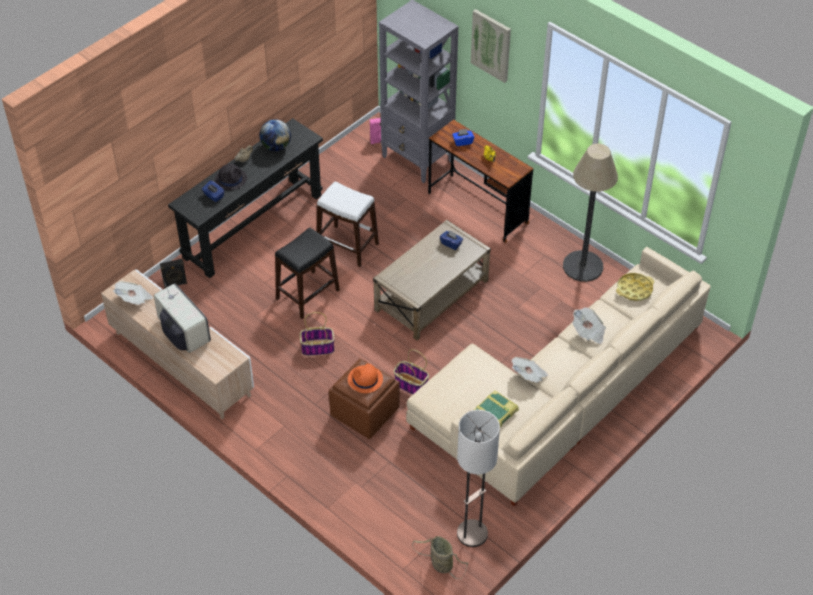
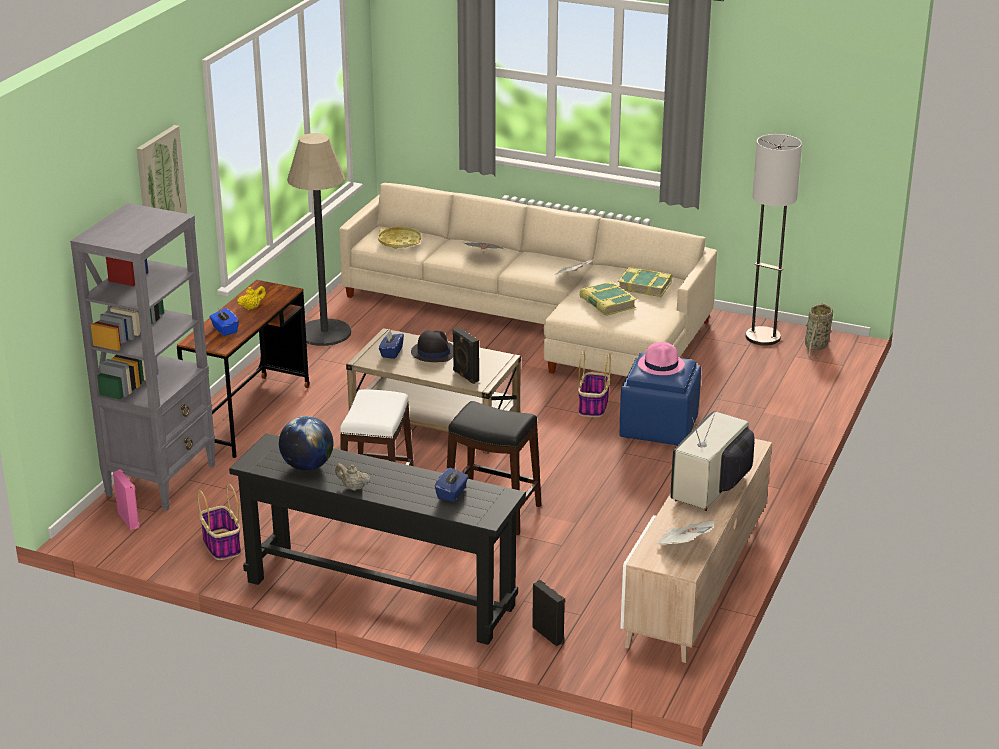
camera: 110 degrees left, 20 degrees down
(231, 179) = (405, 488): black hat -> black hat (433, 352)
(318, 348) = (582, 481): basket -> basket (221, 545)
(364, 412) = (659, 428): brown ottoman -> blue ottoman
(365, 380) = (661, 365): orange hat -> pink hat
(401, 272) = (465, 376): none -> black speaker
(474, 381) = (607, 303): none -> book

